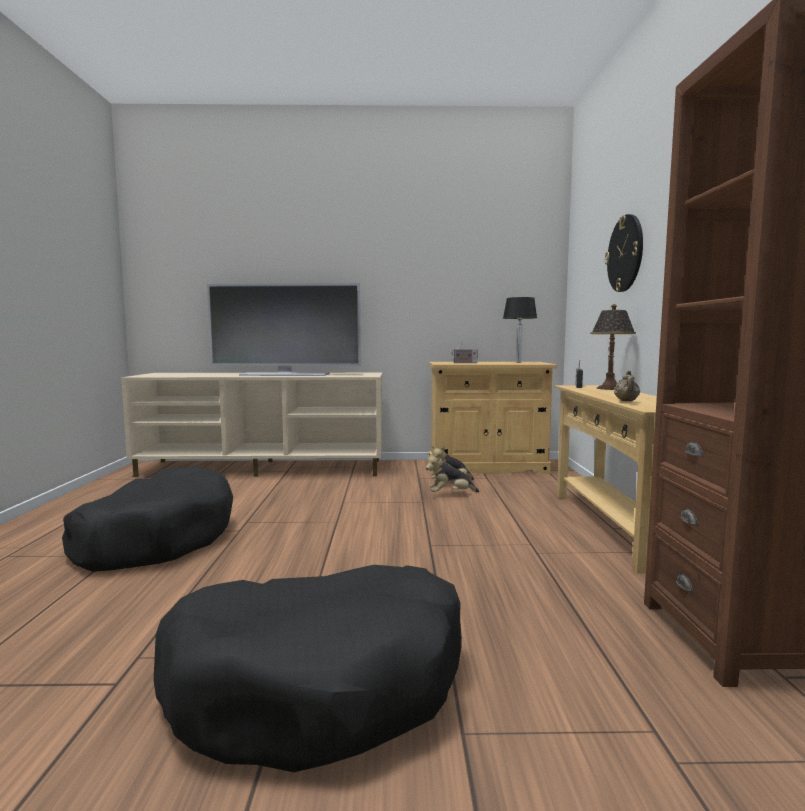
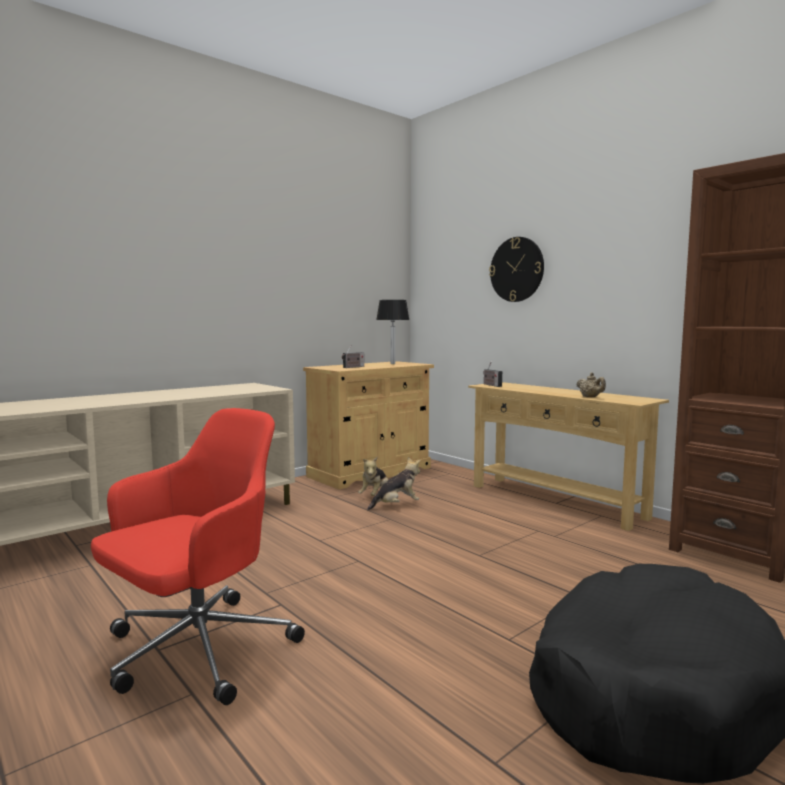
camera: 40 degrees left, 0 degrees up
(156, 537) = (196, 650): black dog bed -> red office chair
(285, 374) = (159, 395): television -> none
(450, 494) = (397, 505): plush toy -> plush toy turned 150 degrees counterclockwise
(610, 388) = (521, 385): table lamp -> none

